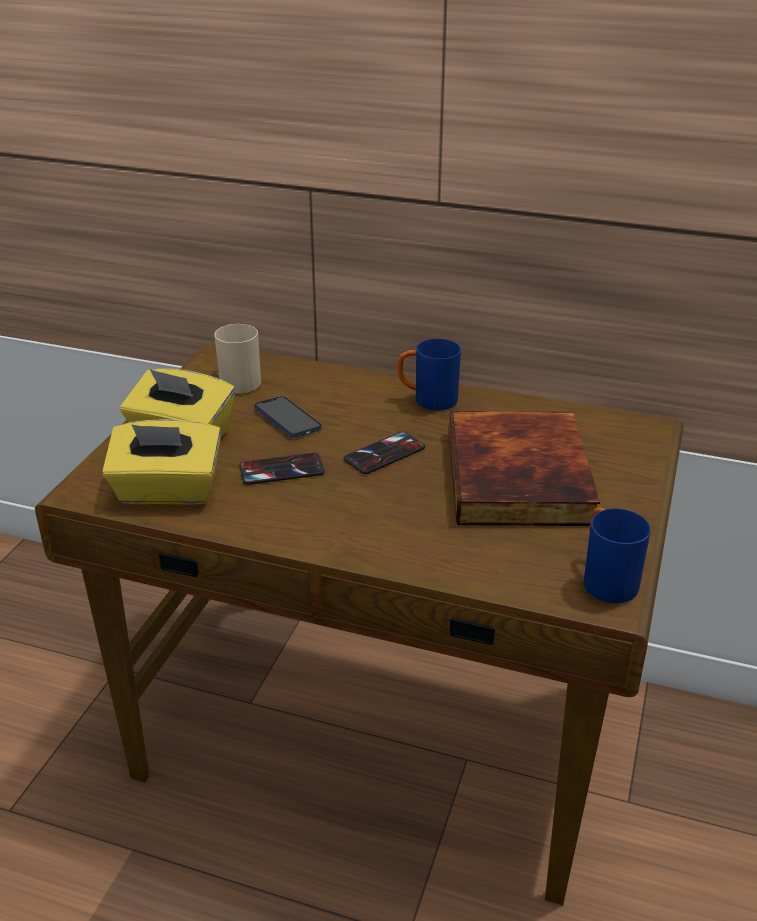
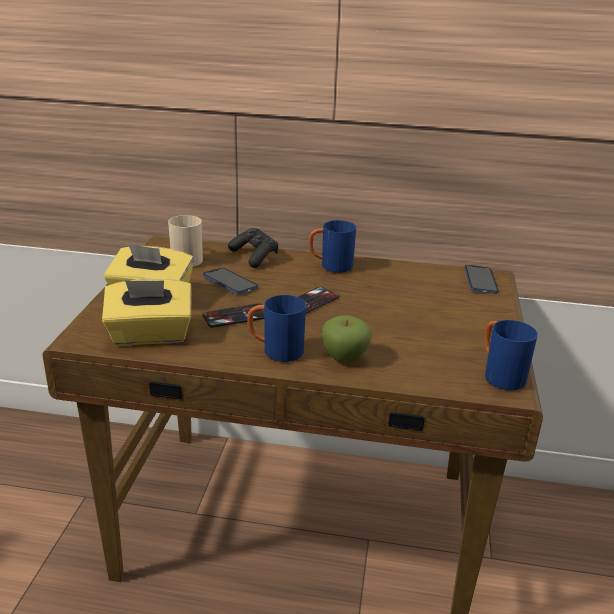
camera: 10 degrees left, 5 degrees down
(318, 524) = (275, 351): none -> blue mug
(330, 380) = (254, 256): none -> black game controller
(404, 540) = (344, 358): none -> apple
(522, 477) = (416, 312): book -> none
(629, 432) = (480, 281): none -> phone

